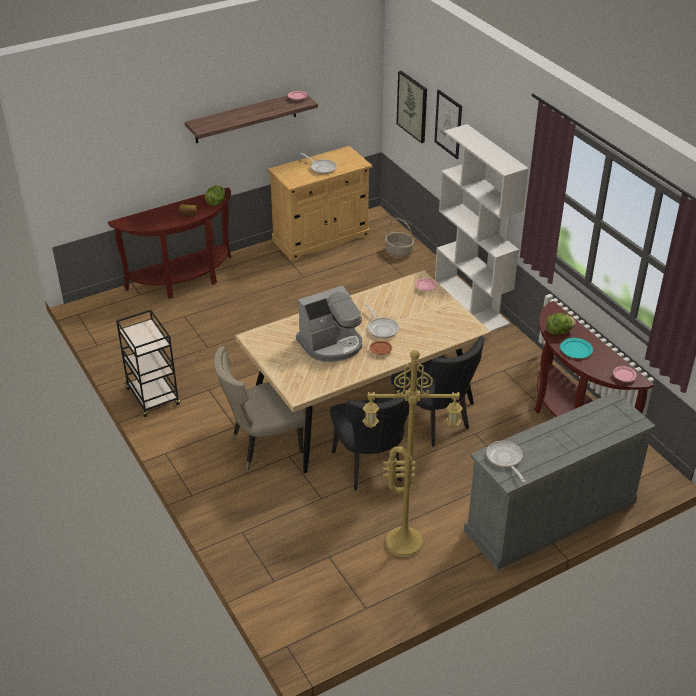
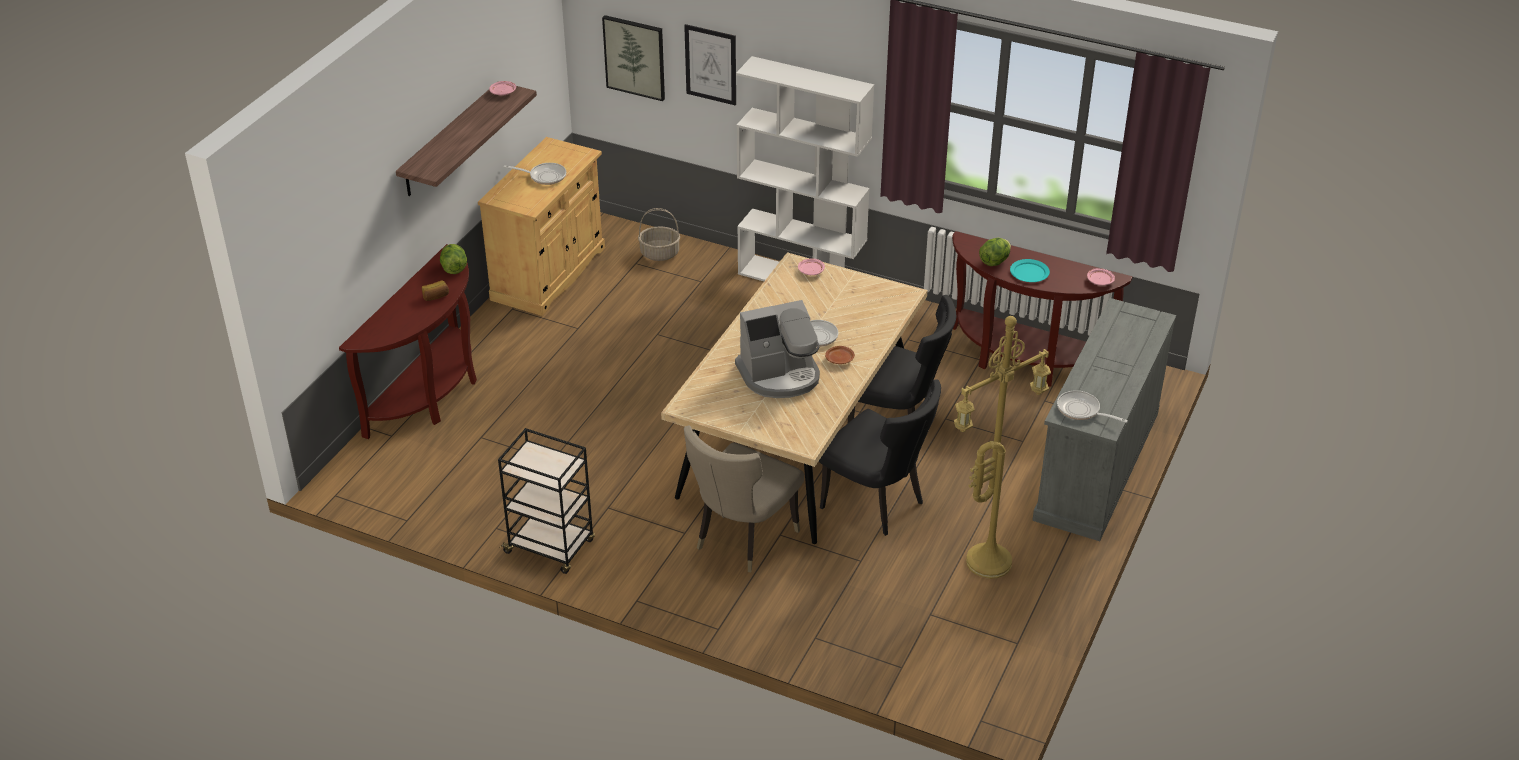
camera: 35 degrees left, 0 degrees up
(331, 344) = (780, 375): coffee machine -> coffee machine turned 45 degrees clockwise

